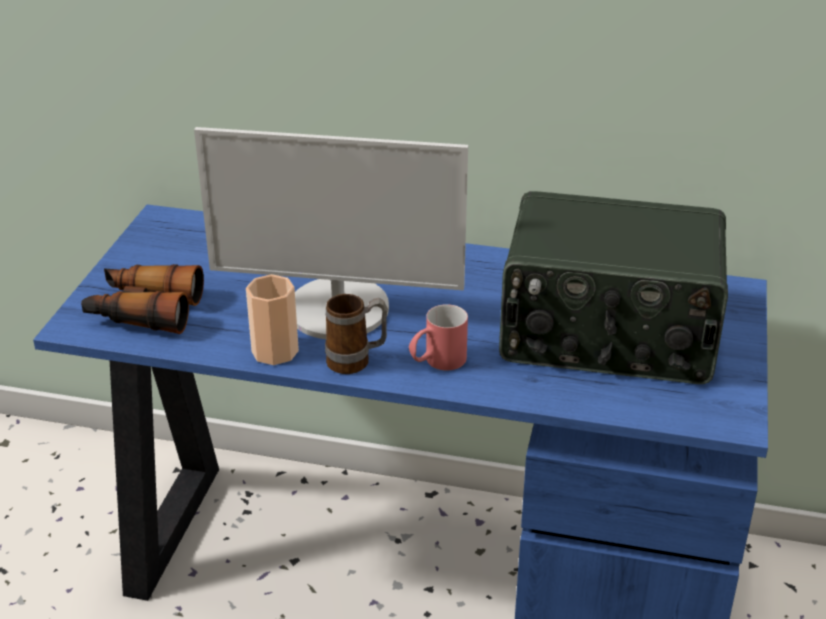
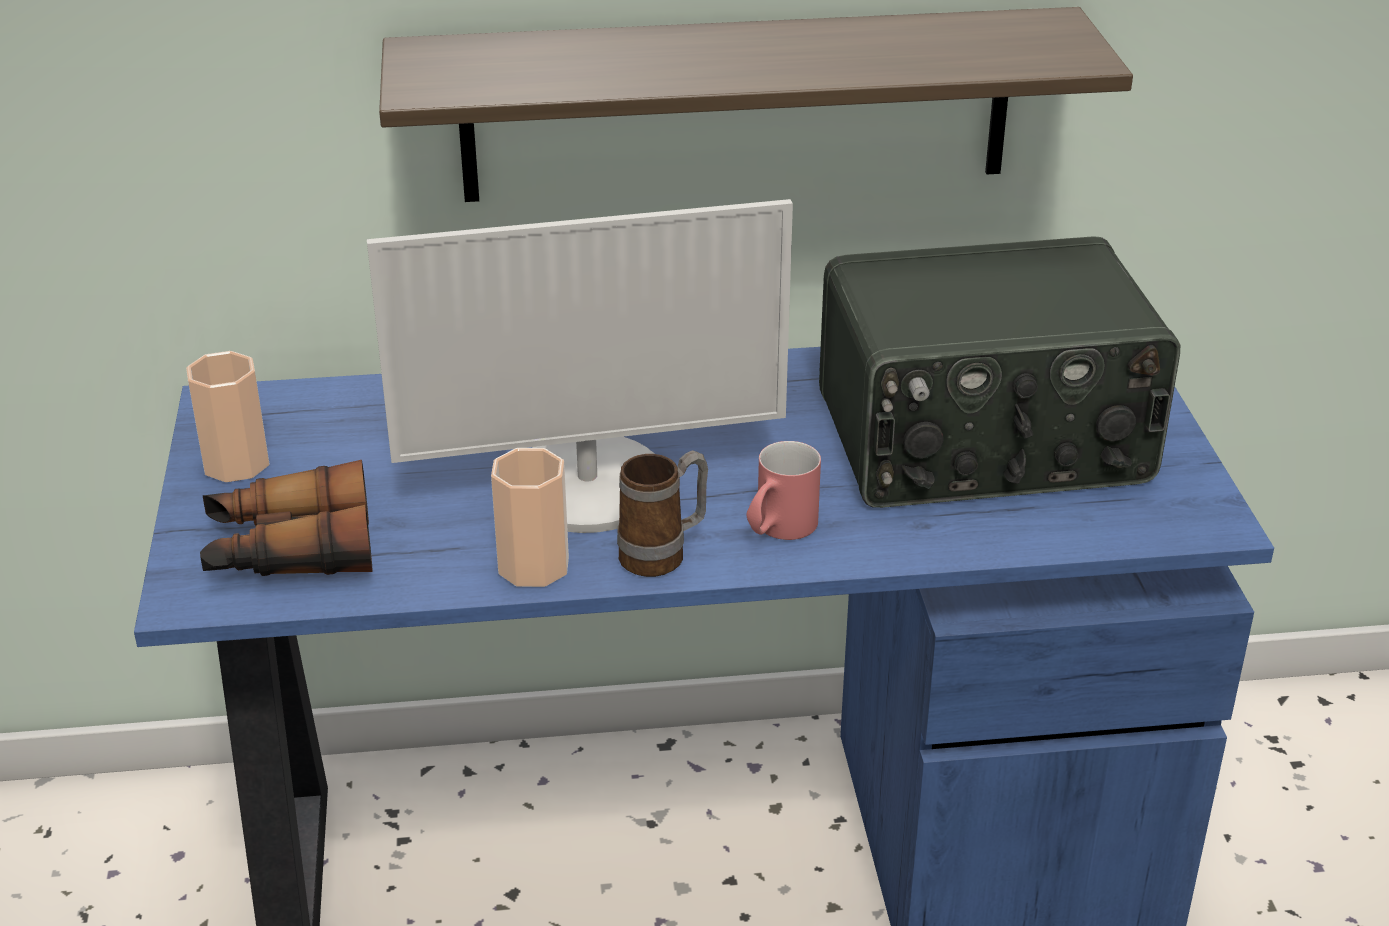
camera: 20 degrees left, 0 degrees up
(146, 255) = (236, 463): none -> cup
(492, 81) = (736, 105): none -> shelf

